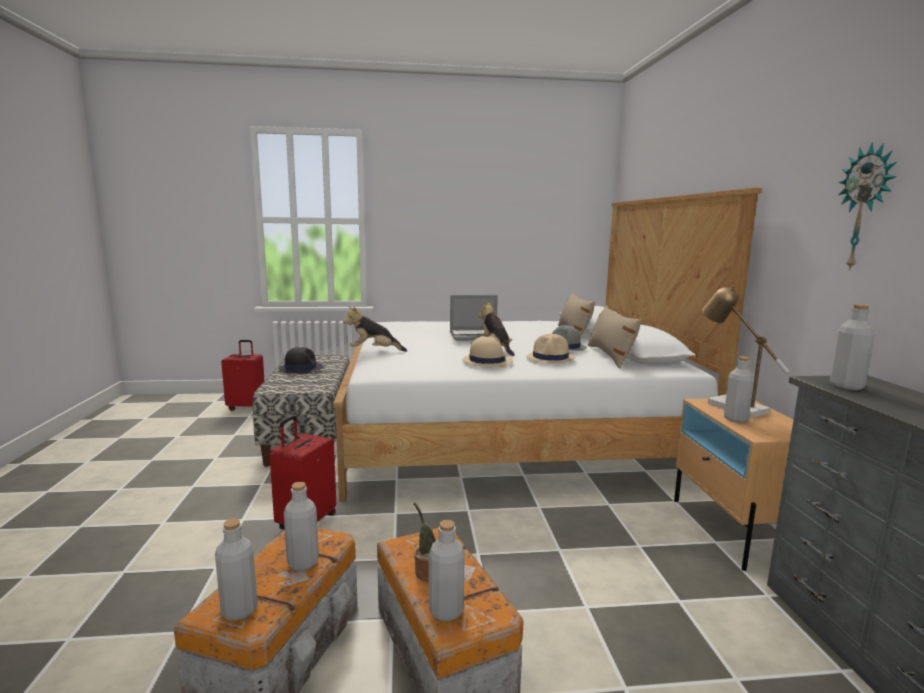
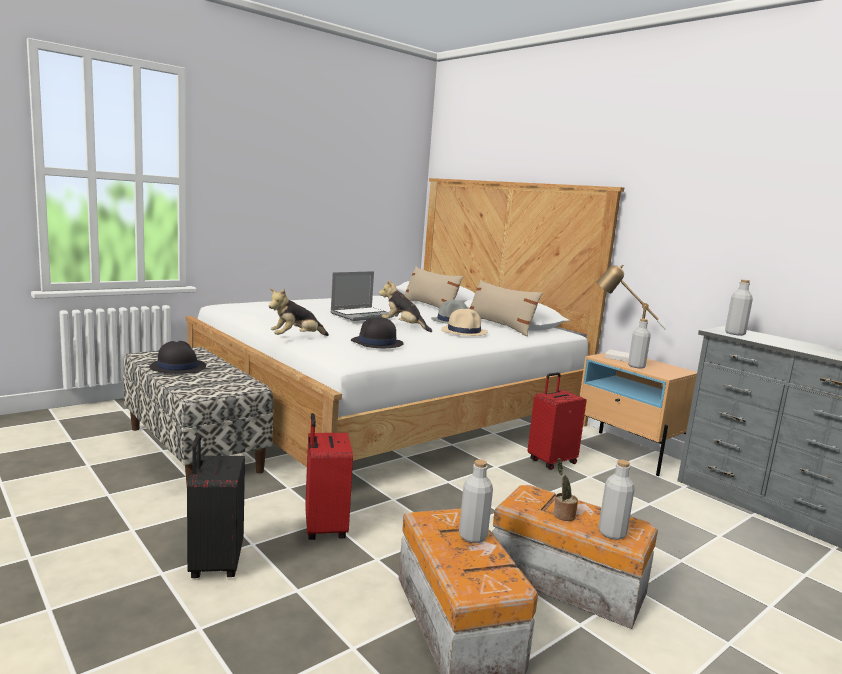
camera: 35 degrees left, 0 degrees up
(199, 526) = (214, 563): none -> black suitcase
(239, 610) = (488, 580): grey bottle -> none
(247, 407) = (49, 431): red suitcase -> red suitcase (551, 461)
(431, 361) = (376, 343): none -> black hat
(487, 361) = (423, 339): beige hat -> none
(865, 208) = (717, 213): wall clock -> none

